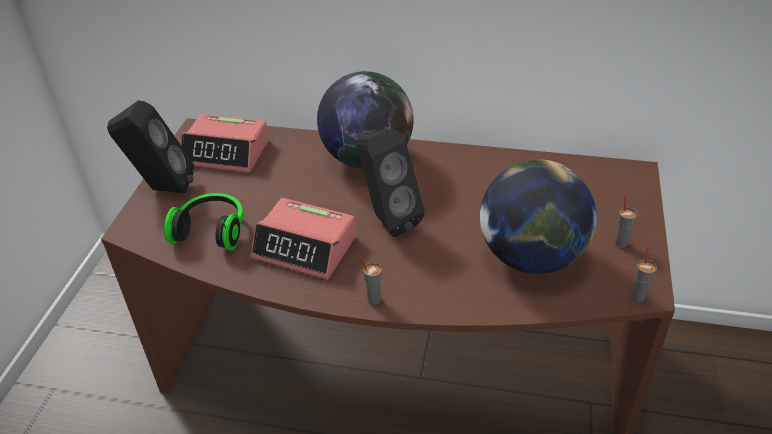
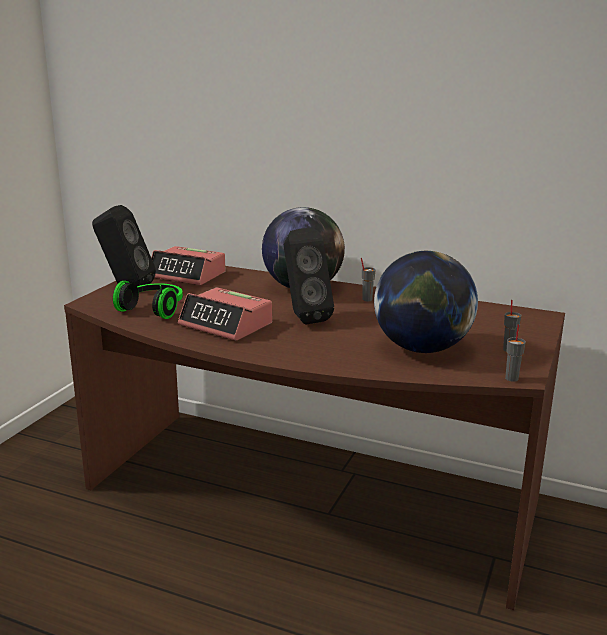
camera: 10 degrees right, 20 degrees down
(373, 299) = (270, 355): grey cup -> grey cup (367, 299)

